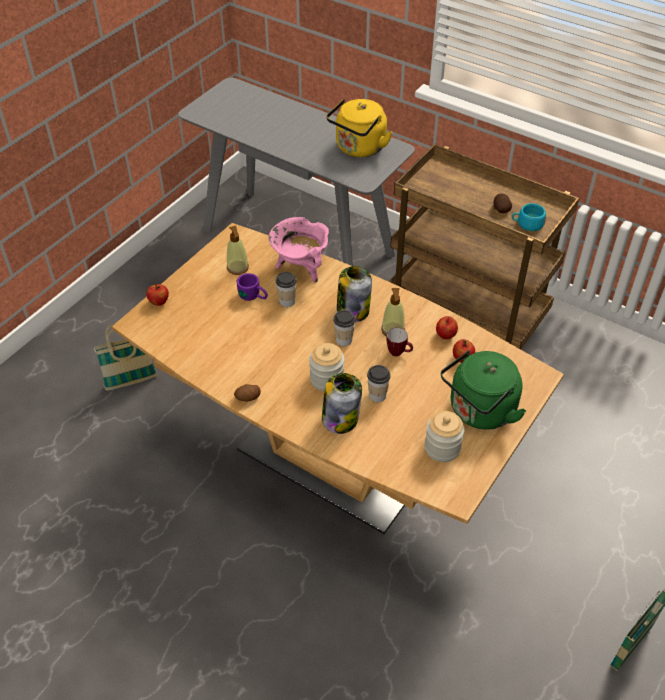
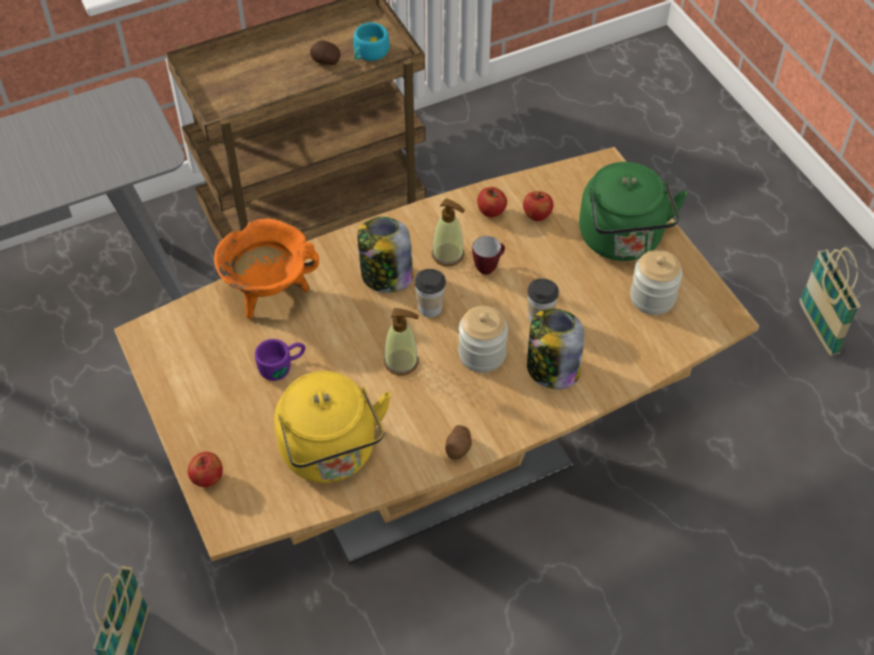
camera: 60 degrees left, 5 degrees up
(237, 268) = (213, 360): soap dispenser -> soap dispenser (401, 362)
(287, 301) = (319, 334): cup -> none
(300, 268) = (269, 293): pink cooking pot -> orange cooking pot
(359, 149) = (89, 129): yellow kettle -> yellow kettle (331, 454)

